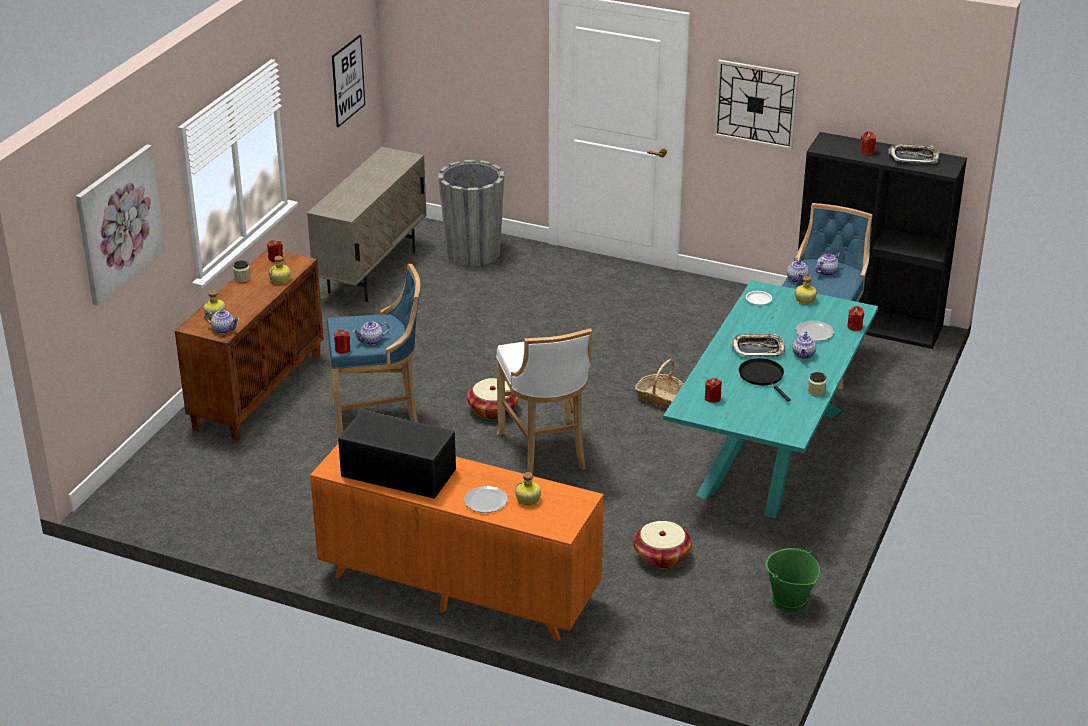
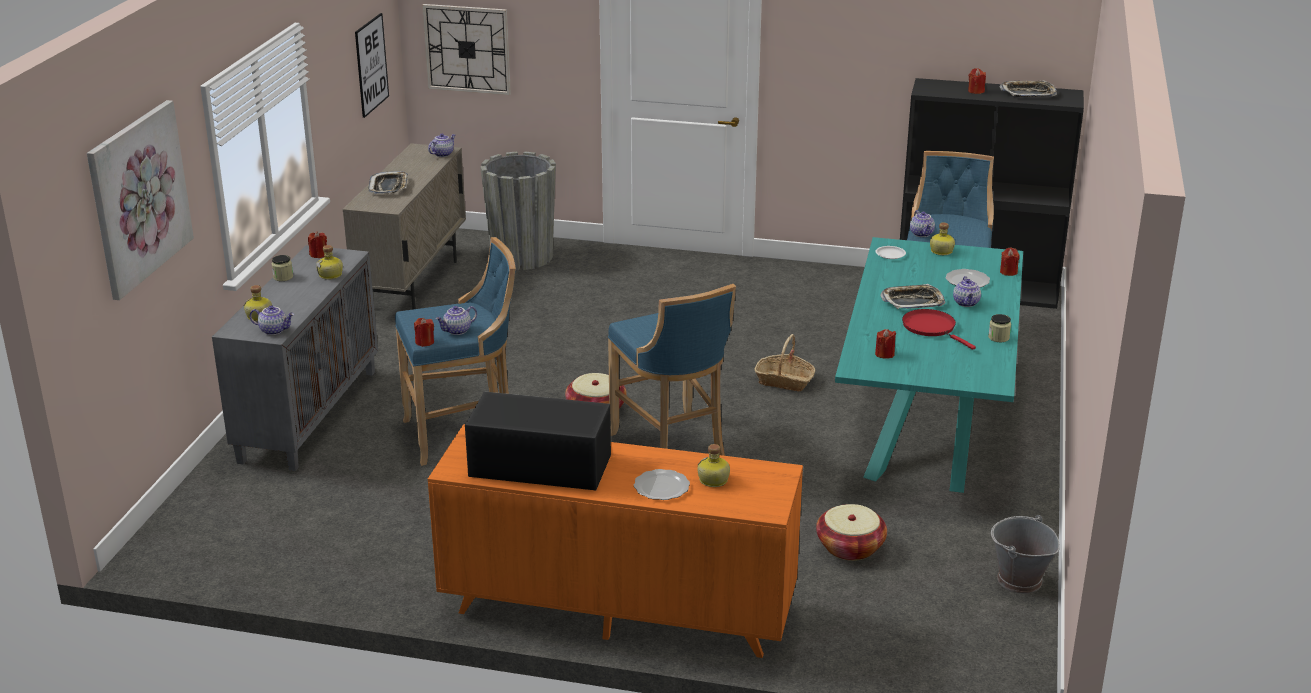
camera: 10 degrees left, 5 degrees down
(258, 391) = (308, 415): brown cabinet -> grey cabinet
(351, 192) = (389, 186): none -> tray
(545, 452) = (672, 448): white stool -> blue stool
(756, 104) = (841, 54): wall clock -> wall clock (467, 49)
(763, 377) = (931, 328): black frying pan -> red frying pan
(789, 600) = (1018, 580): green bucket -> grey bucket
(827, 272) = (950, 224): teapot -> teapot (443, 154)

